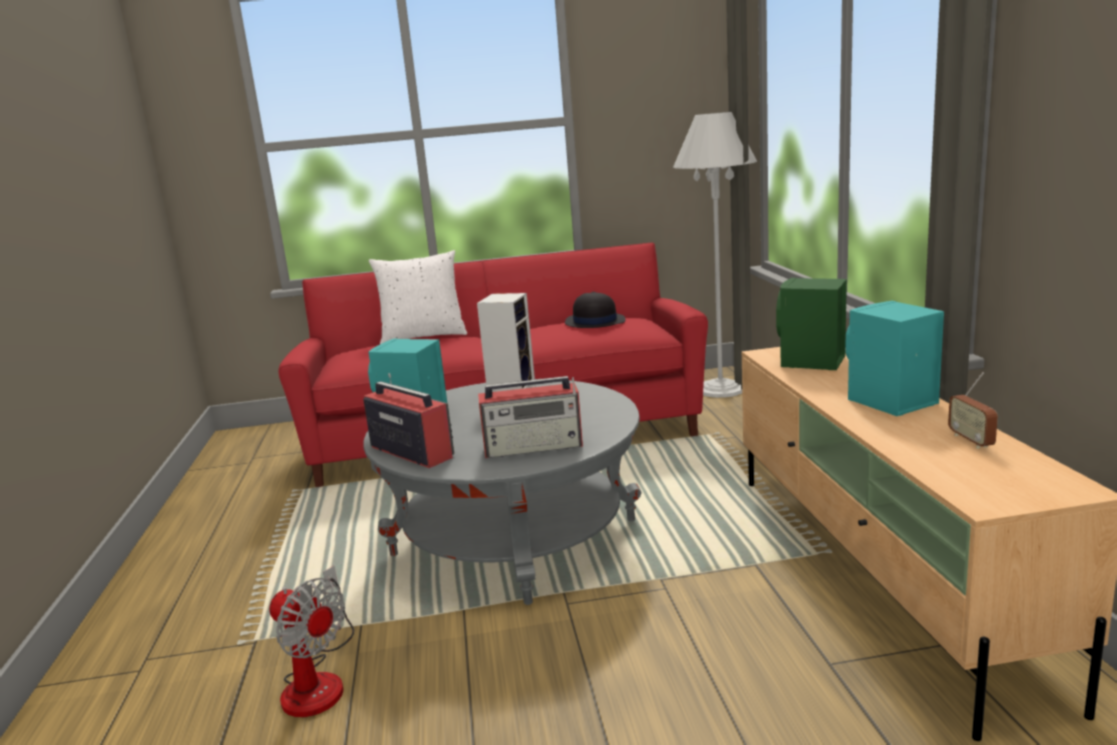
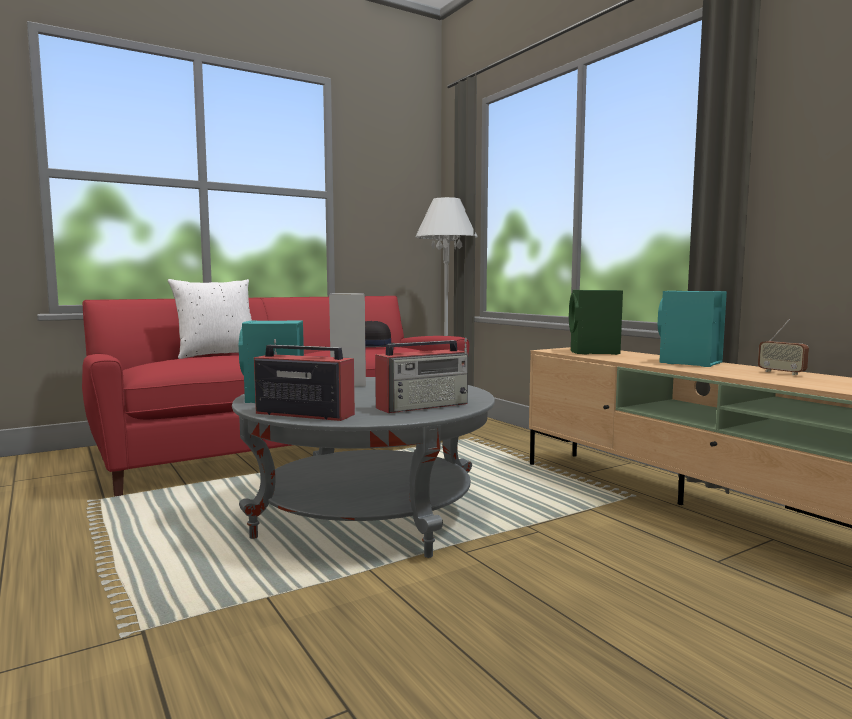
camera: 25 degrees left, 10 degrees down
(318, 680) = (258, 653): fan -> none

